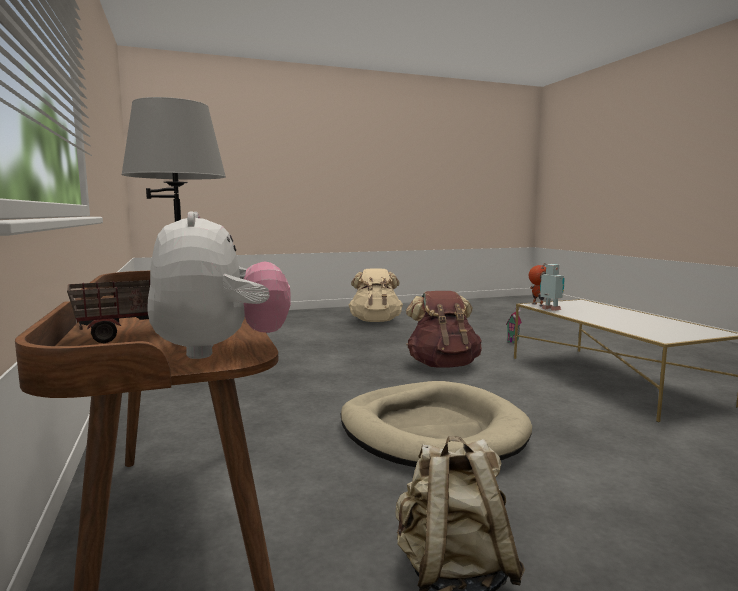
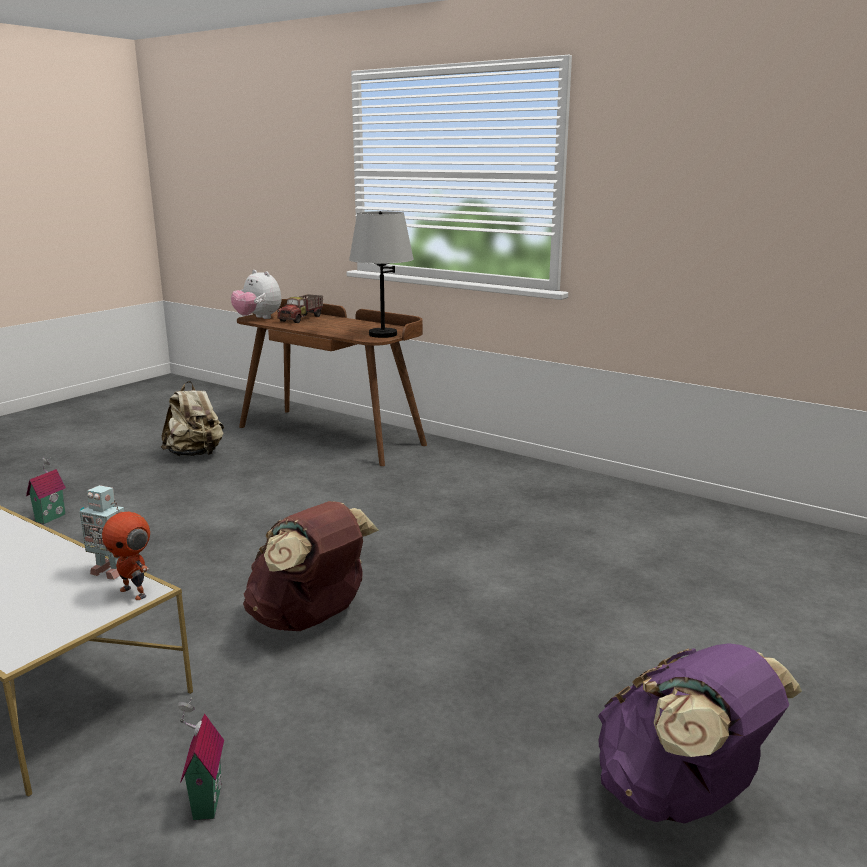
camera: 145 degrees right, 10 degrees up
(375, 321) = (680, 796): beige backpack -> purple backpack
(431, 431) = (251, 513): beige dog bed -> none
(676, 490) = (49, 517): none -> toy house

